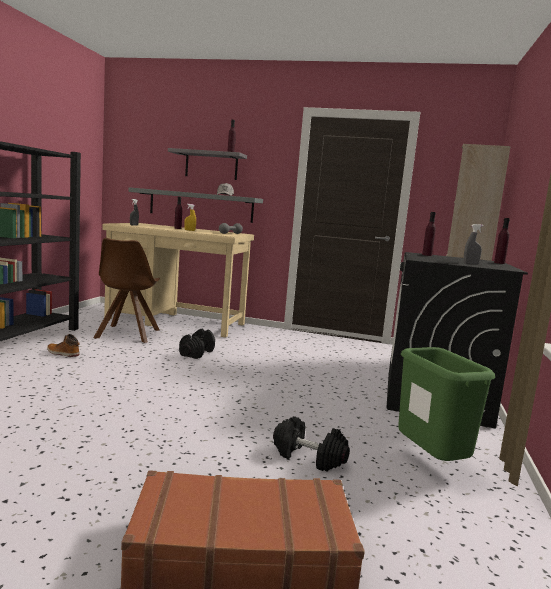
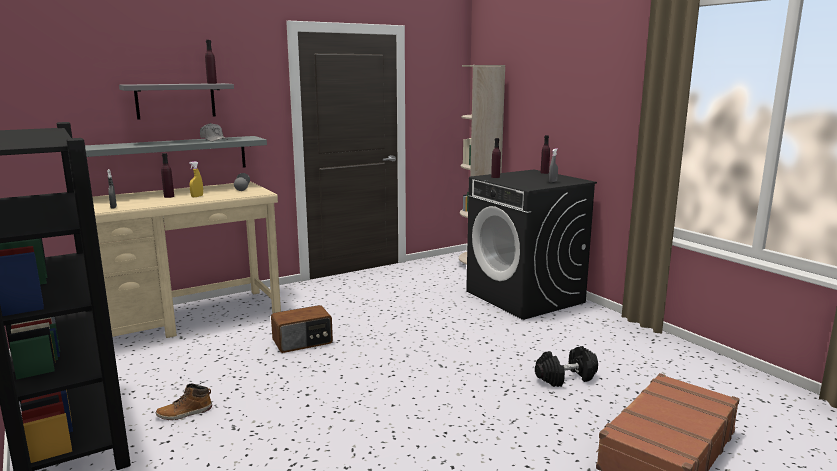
camera: 45 degrees left, 5 degrees up
(127, 334) = (183, 358): brown chair -> none
(197, 353) = (303, 342): black dumbbell -> radio
(431, 463) = (610, 343): green trash can -> none

